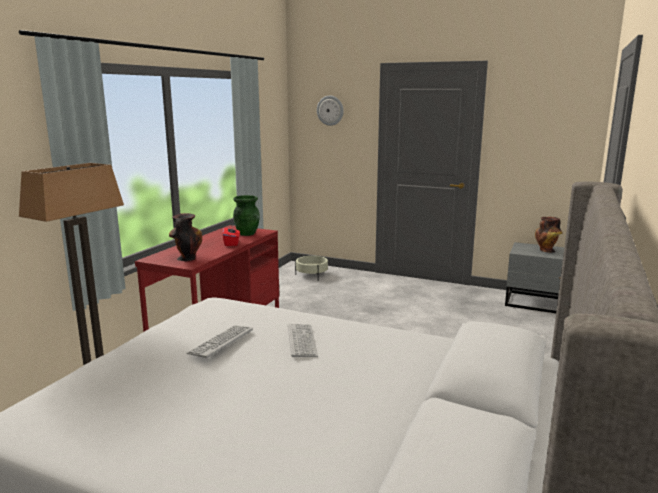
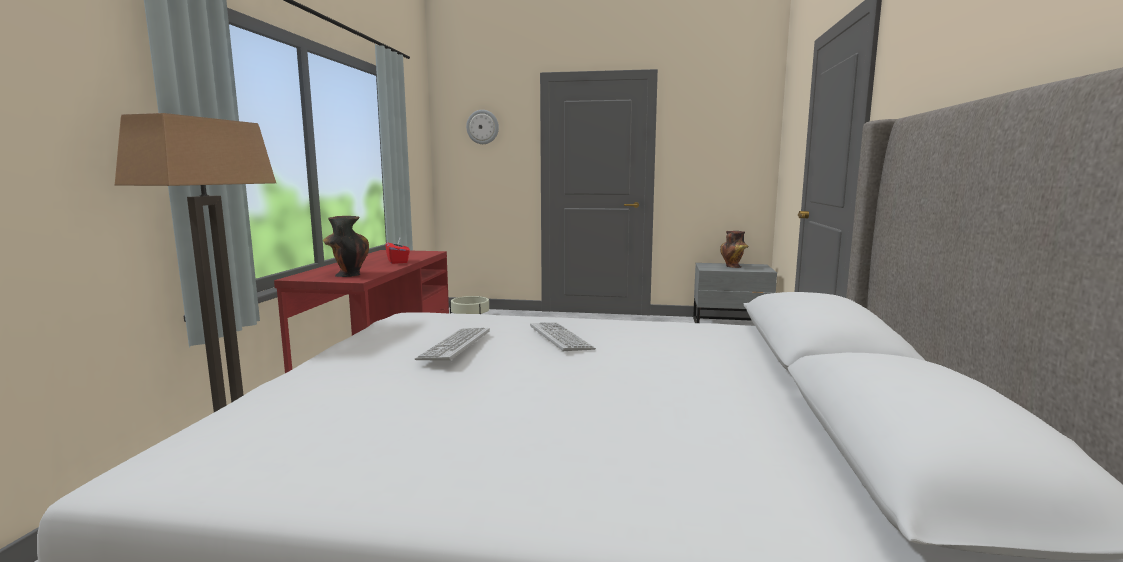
camera: 15 degrees left, 5 degrees down
(247, 233) = (411, 254): green vase -> none

